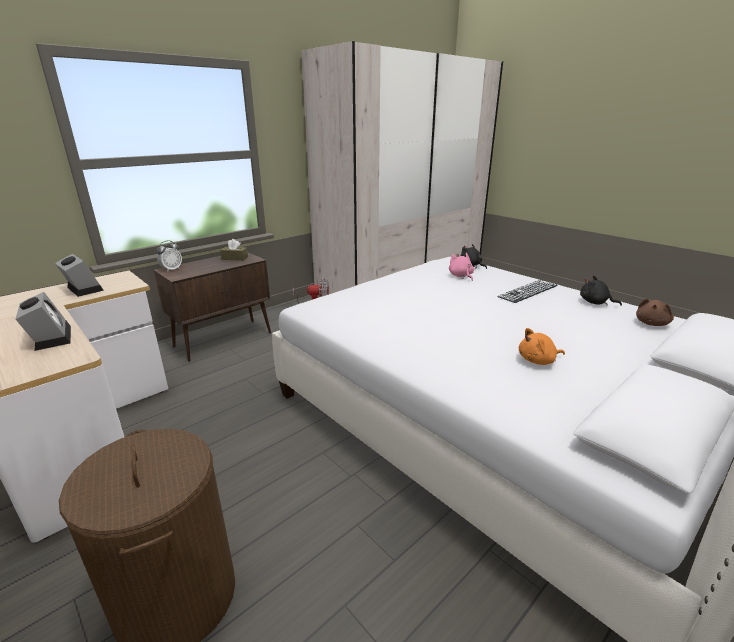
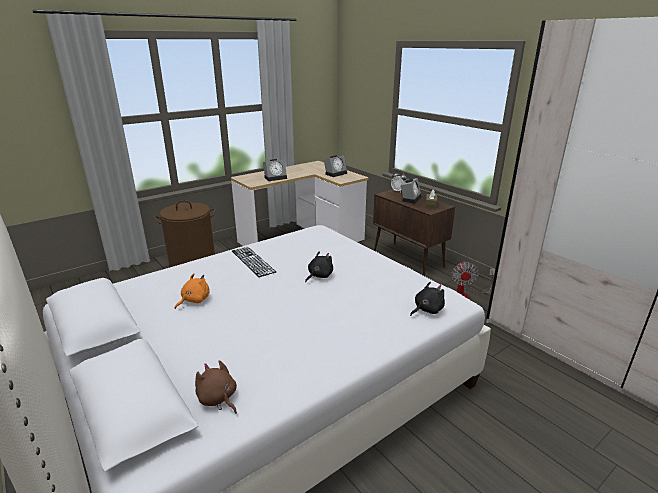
camera: 95 degrees right, 0 degrees up
(207, 265) = (410, 199): none -> alarm clock
(461, 276) = (381, 294): pink plush toy -> none
(528, 291) = (333, 331): keyboard -> keyboard (252, 261)
(538, 360) = (194, 300): orange plush toy -> orange plush toy turned 45 degrees clockwise
(595, 302) = (290, 375): black plush toy -> black plush toy (319, 276)

